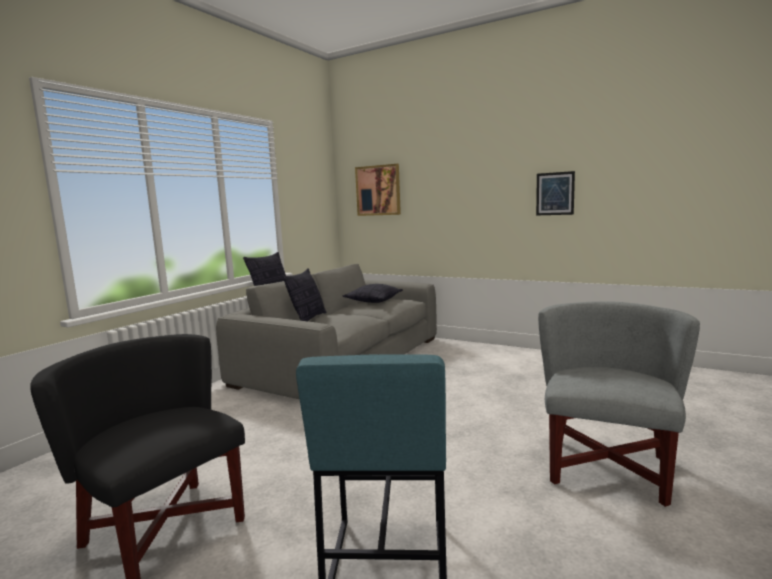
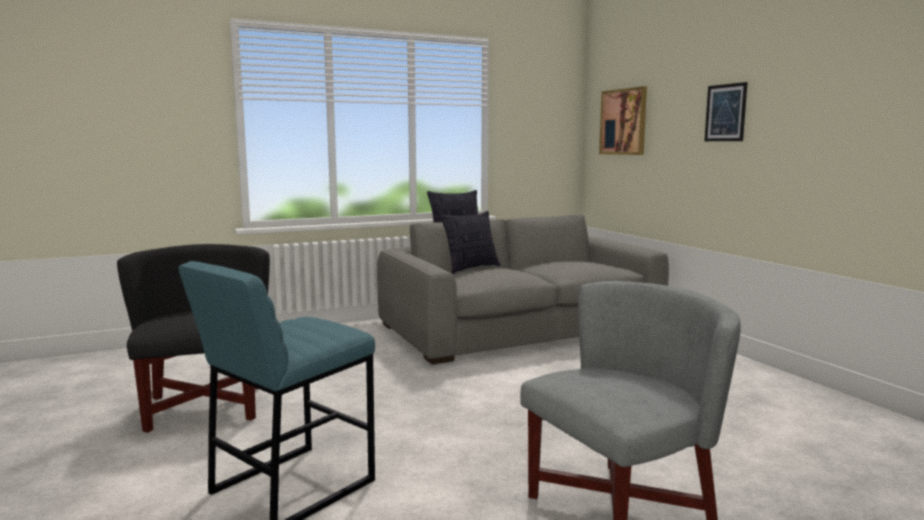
camera: 35 degrees right, 0 degrees up
(374, 301) = (573, 263): pillow -> none
(555, 193) = (832, 133): picture -> picture (725, 112)

